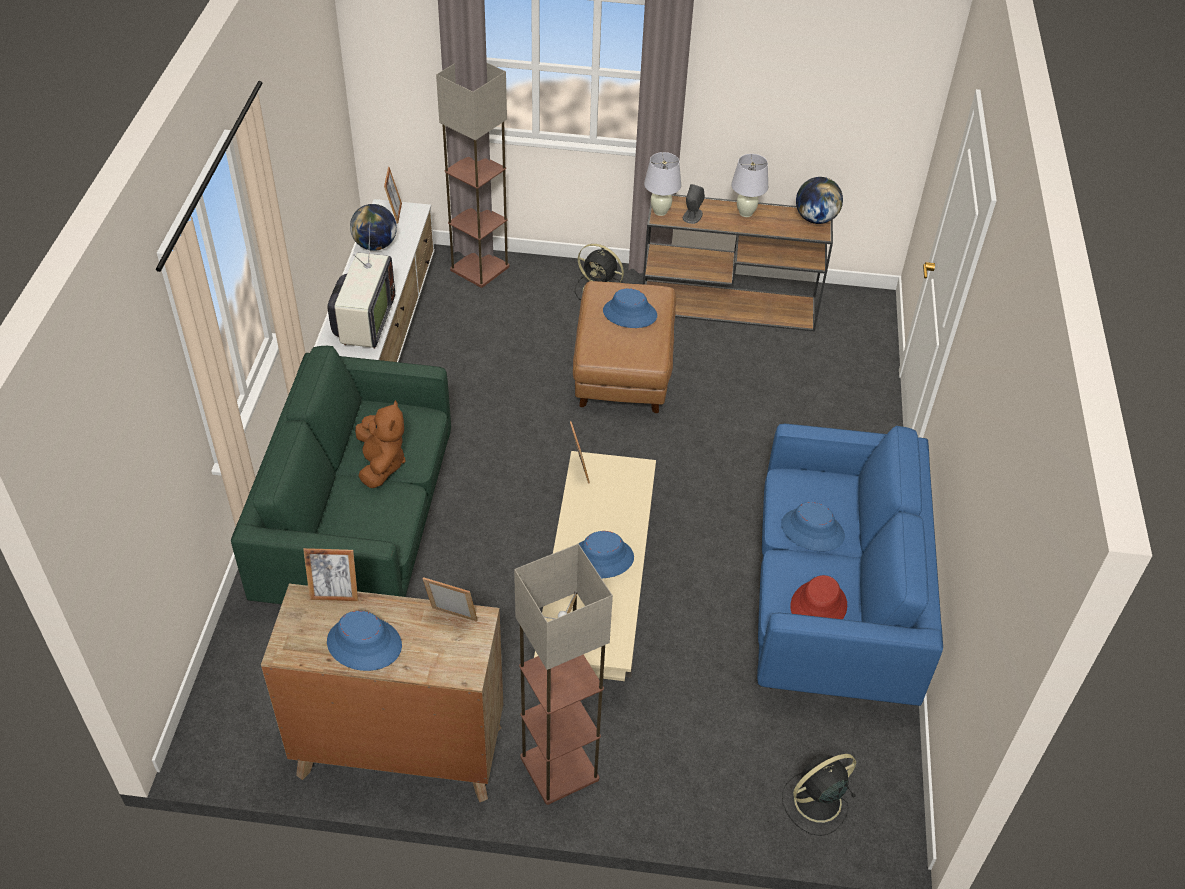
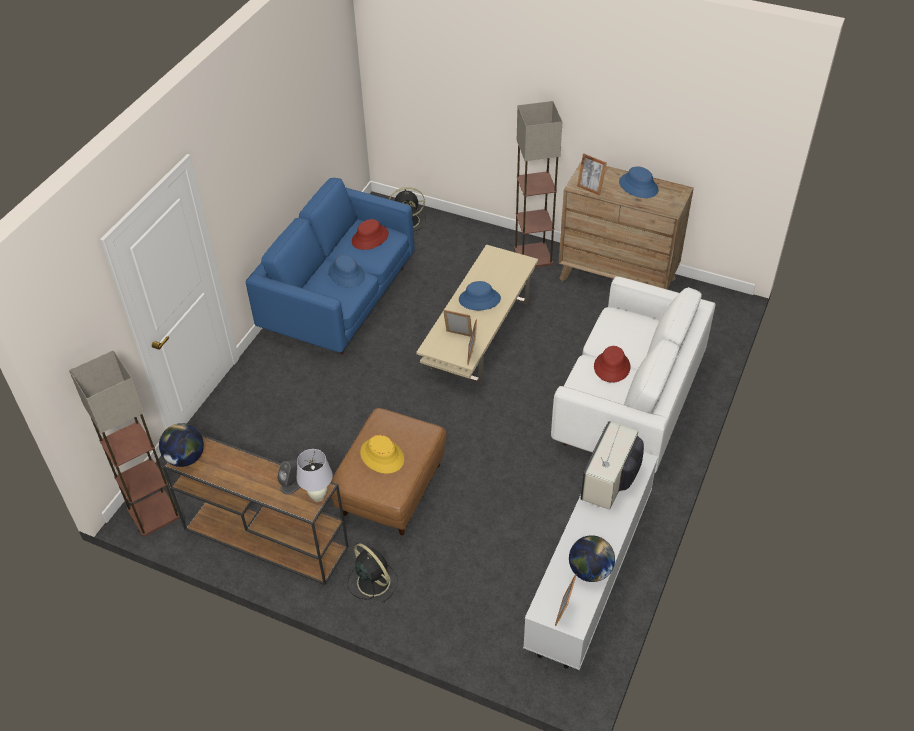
camera: 160 degrees left, 0 degrees up
(335, 594) = (652, 209): picture frame -> picture frame (458, 336)
(360, 526) = (627, 404): green sofa -> white sofa
(381, 464) = (611, 367): brown plush toy -> red hat
(480, 269) = (479, 638): floor lamp -> floor lamp (154, 512)
(629, 314) = (382, 456): blue hat -> yellow hat
(745, 213) = (242, 478): white table lamp -> none

